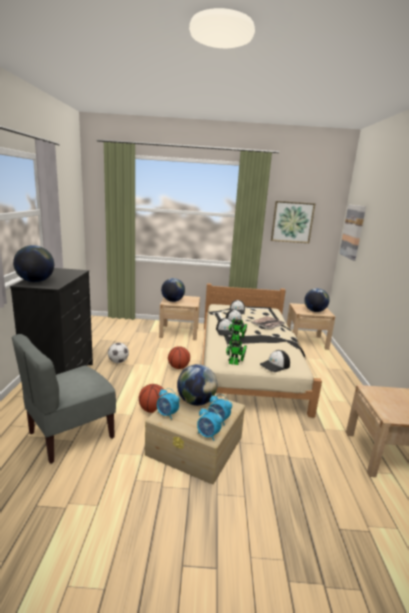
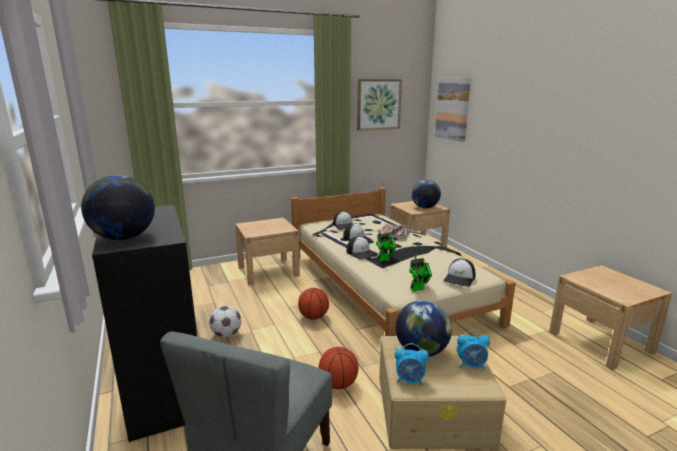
camera: 25 degrees left, 0 degrees up
(172, 301) = (257, 230): globe -> none
(208, 435) = (482, 387): alarm clock -> none

